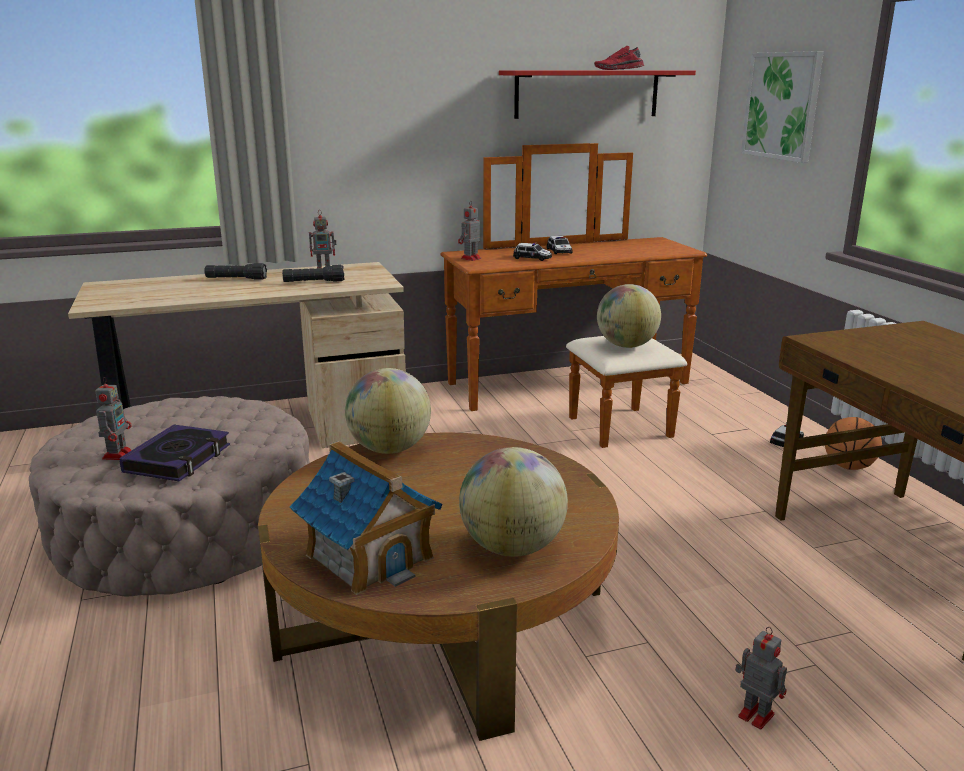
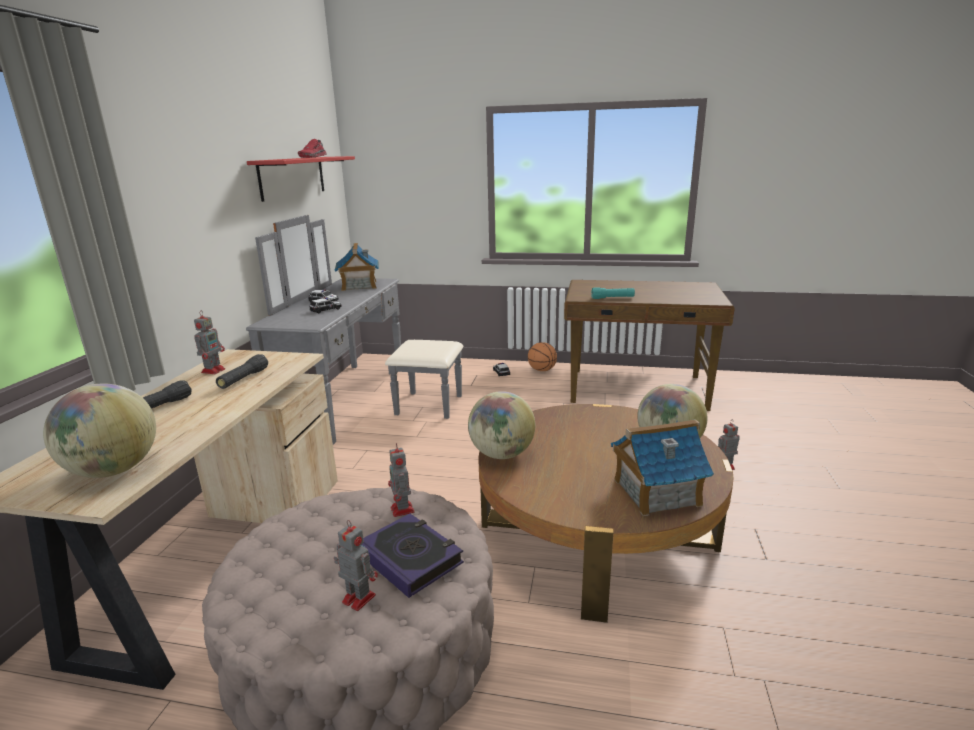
camera: 60 degrees left, 0 degrees up
(470, 258) = (289, 323): toy robot -> toy robot (402, 510)
(580, 392) = (364, 400): brown dresser -> grey dresser
(626, 346) = (431, 347): globe -> globe (113, 470)
(640, 248) = (359, 286): none -> toy house
(782, 106) = (414, 176): picture -> none
(864, 357) = (612, 298): none -> turquoise flashlight

